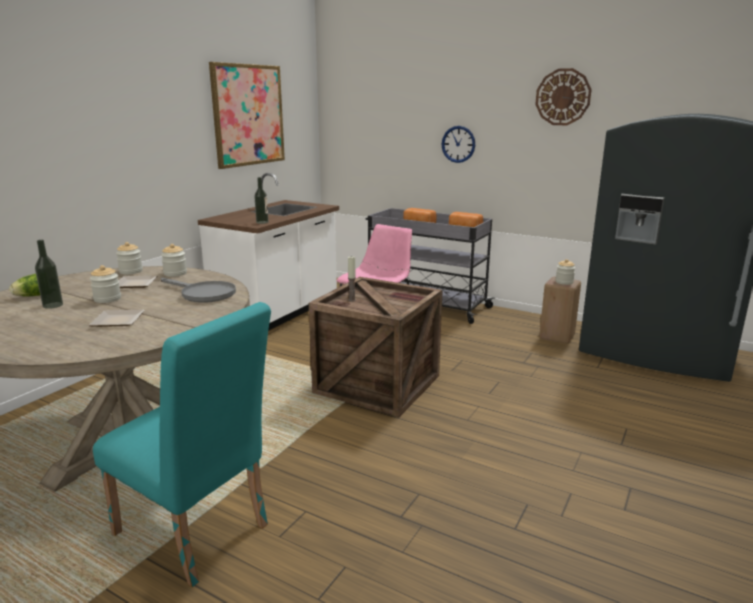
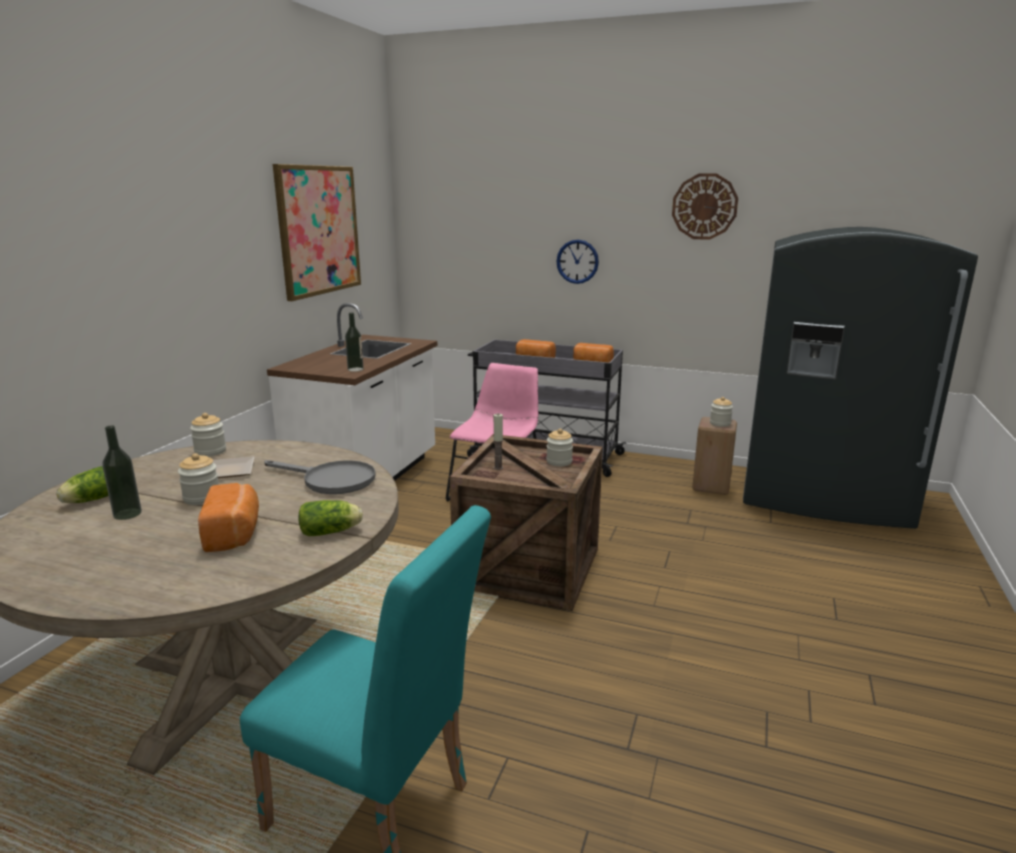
camera: 10 degrees left, 0 degrees up
(116, 321) = (234, 533): plate -> bread
(175, 273) = (274, 451): jar -> jar (559, 462)
(183, 325) = (332, 531): none -> lettuce

